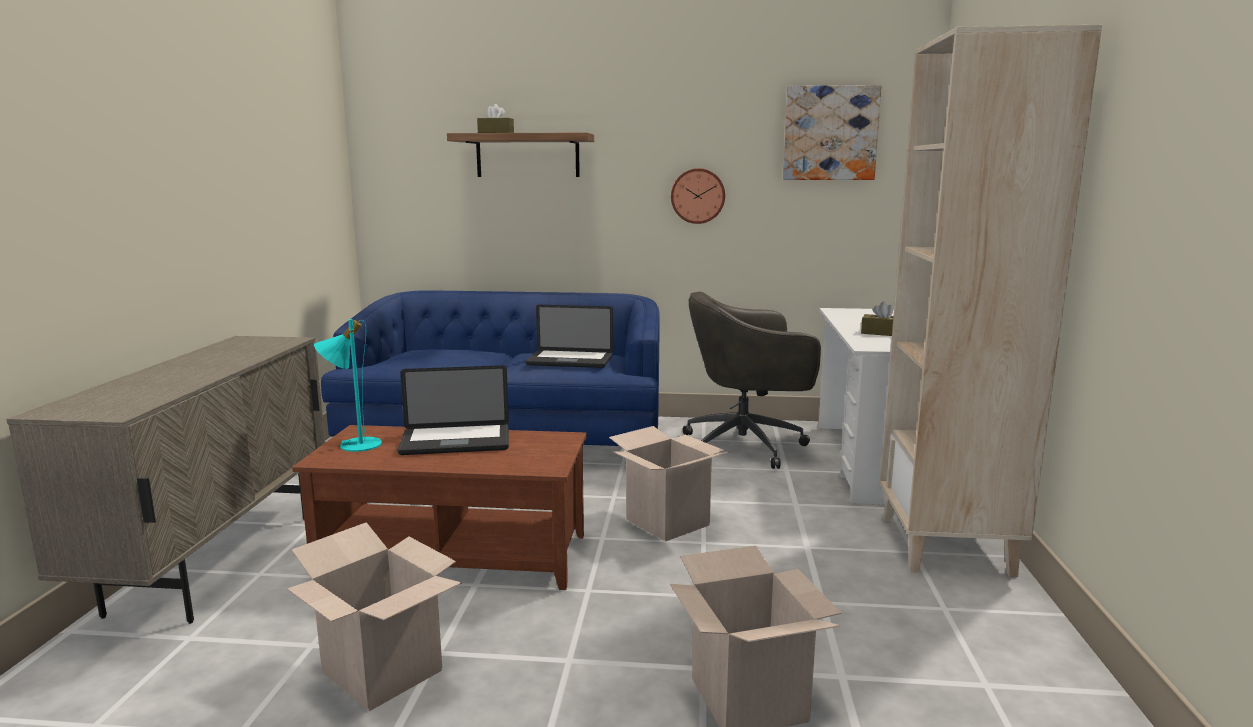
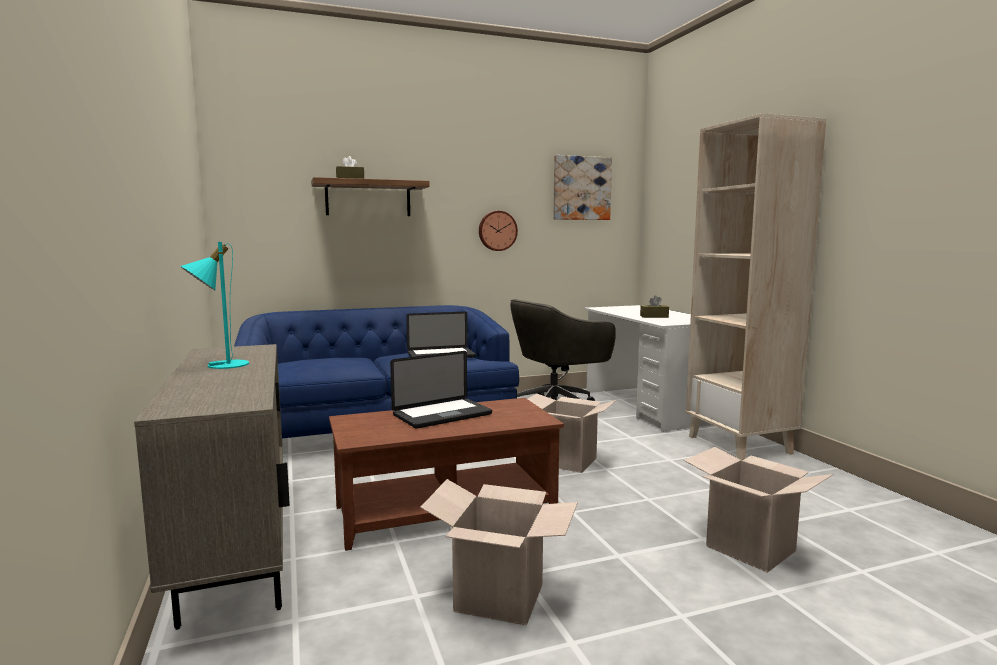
camera: 25 degrees left, 5 degrees down
(353, 444) = (360, 427): turquoise table lamp -> turquoise table lamp (219, 365)

